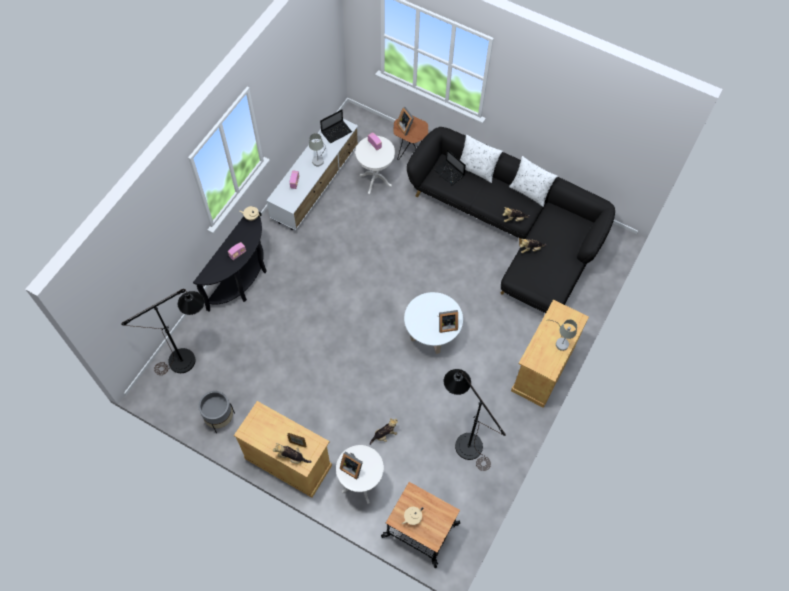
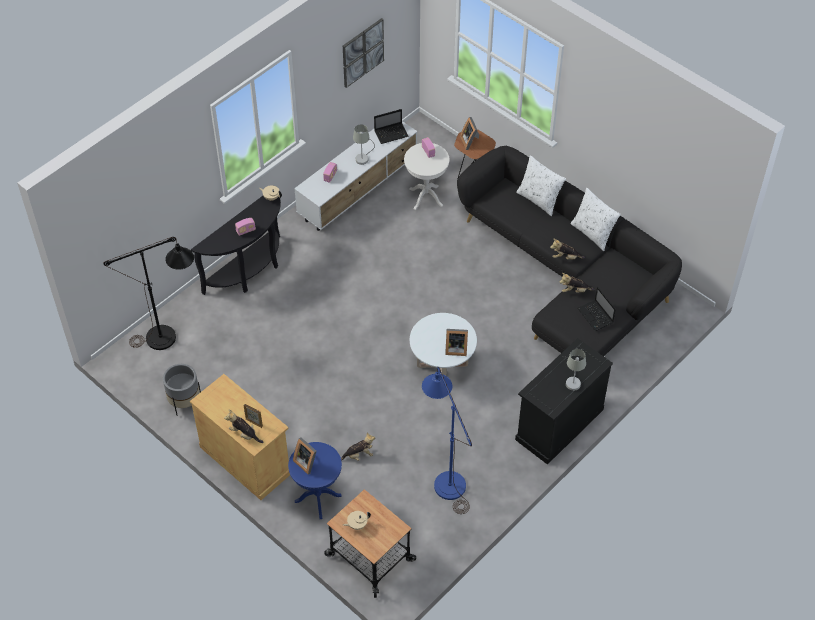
camera: 15 degrees right, 10 degrees down
(304, 69) = (362, 52): none -> picture
(361, 484) = (318, 498): white side table -> blue side table
(449, 173) = (506, 198): laptop -> laptop (596, 316)
(463, 440) = (446, 478): black floor lamp -> blue floor lamp
(542, 368) = (559, 424): beige cabinet -> black cabinet

